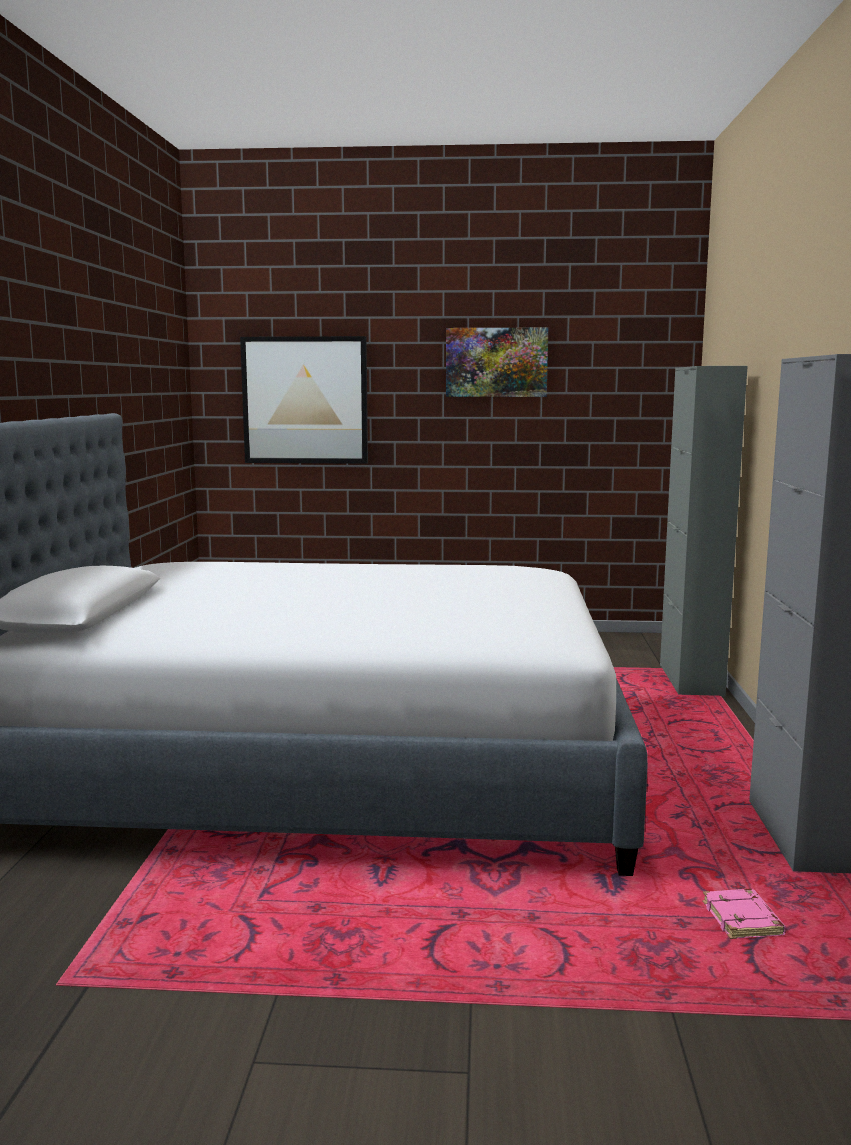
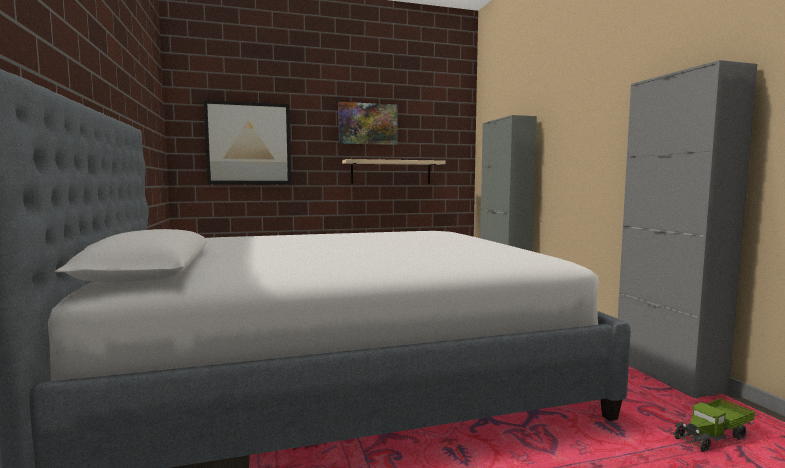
camera: 20 degrees left, 5 degrees down
(535, 444) = (391, 172): none -> beige shelf
(743, 920) = (713, 437): pink book -> toy truck

